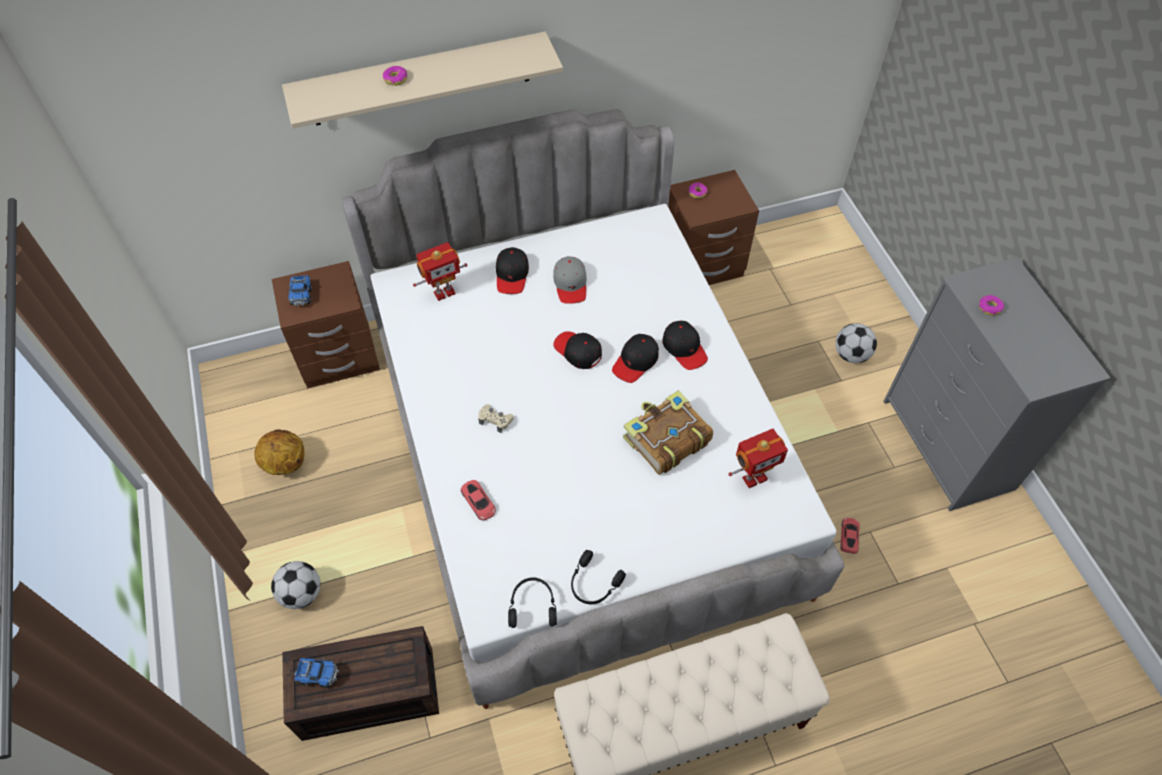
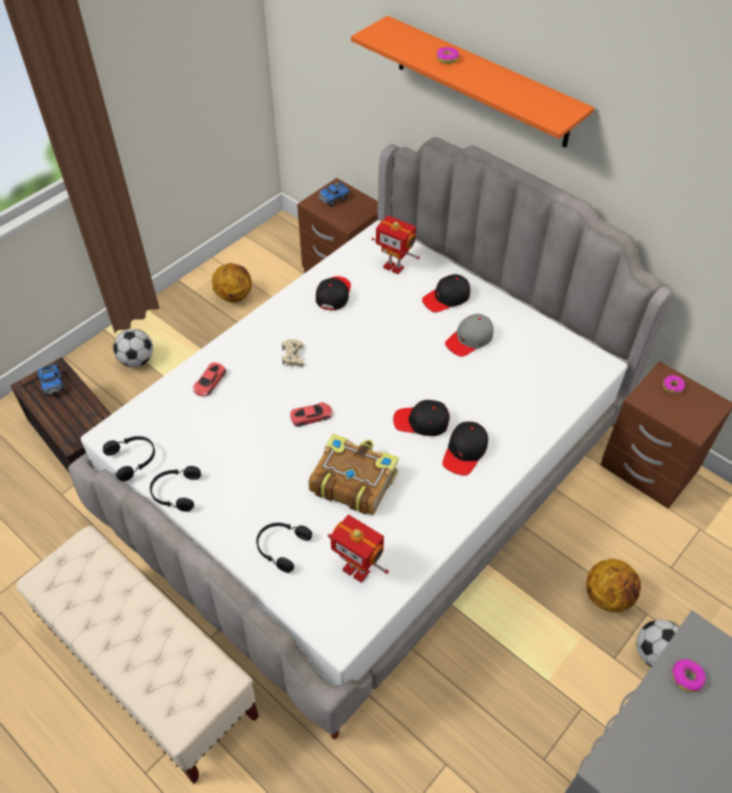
camera: 60 degrees right, 5 degrees down
(420, 79) = (481, 82): beige shelf -> orange shelf
(578, 351) = (401, 377): black cap -> black cap (333, 295)
(702, 523) = (281, 547): none -> black headphones
(792, 354) = (608, 596): none -> basketball
(849, 536) = (427, 744): red toy car -> red toy car (311, 416)

